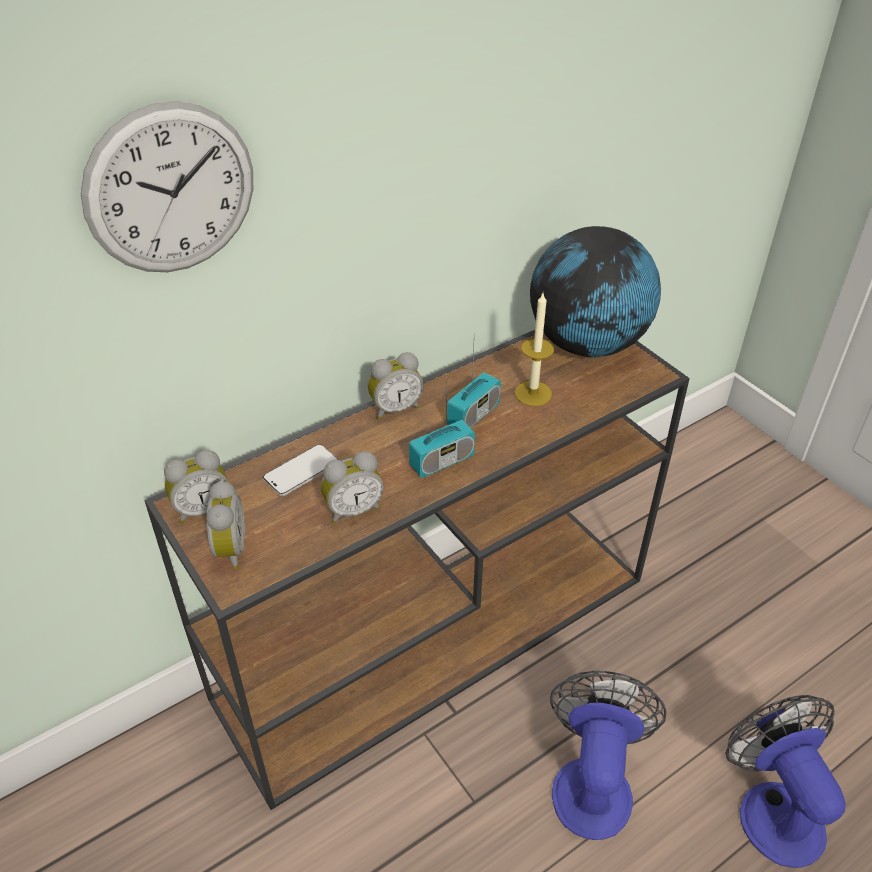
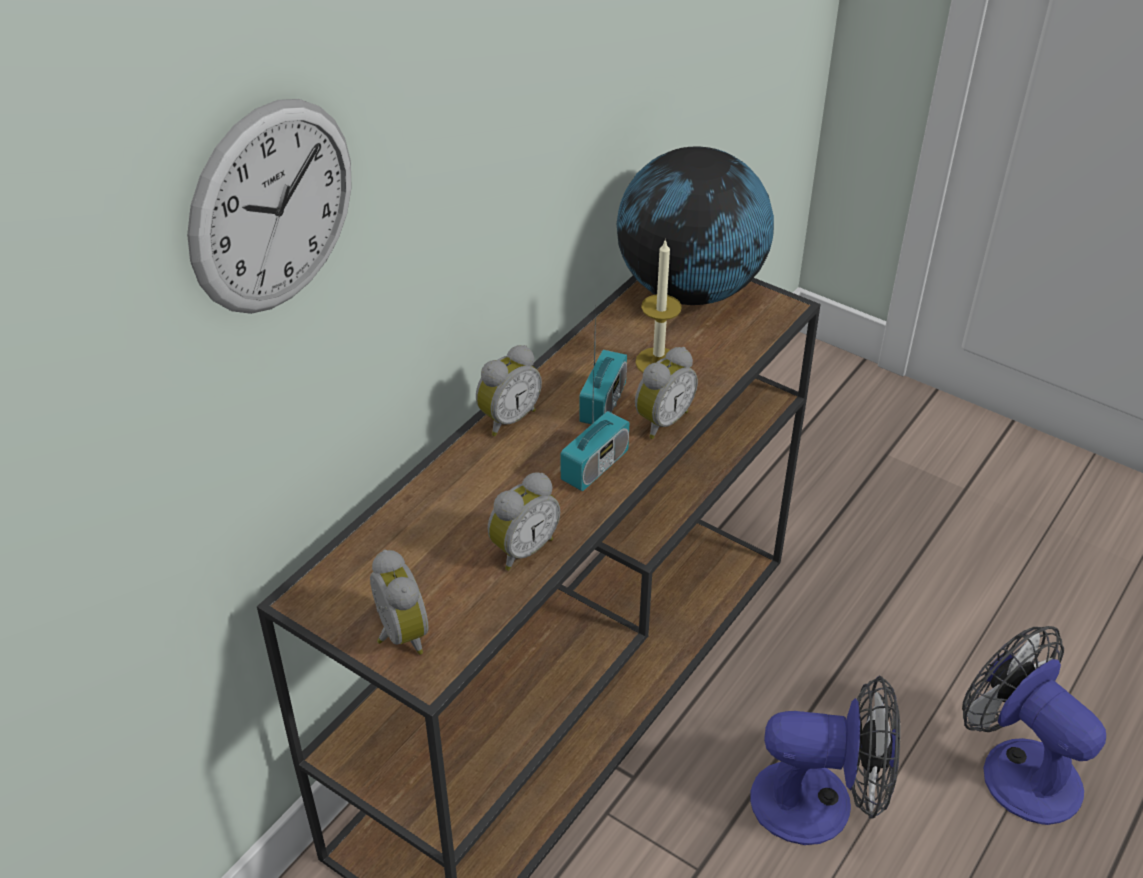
camera: 20 degrees left, 0 degrees up
(202, 509) = (338, 596): alarm clock -> alarm clock (661, 420)
(301, 472) = (435, 521): phone -> none
(593, 782) = (820, 803): fan -> fan turned 105 degrees clockwise

